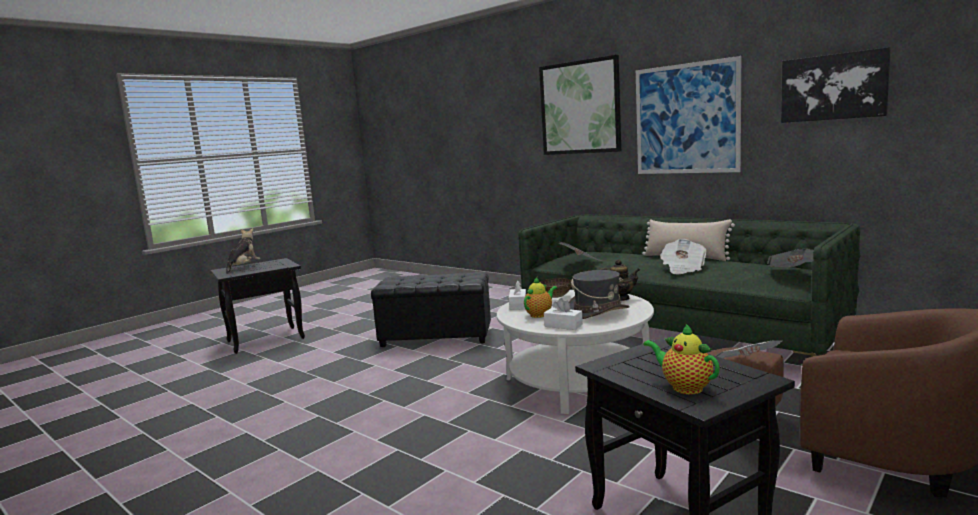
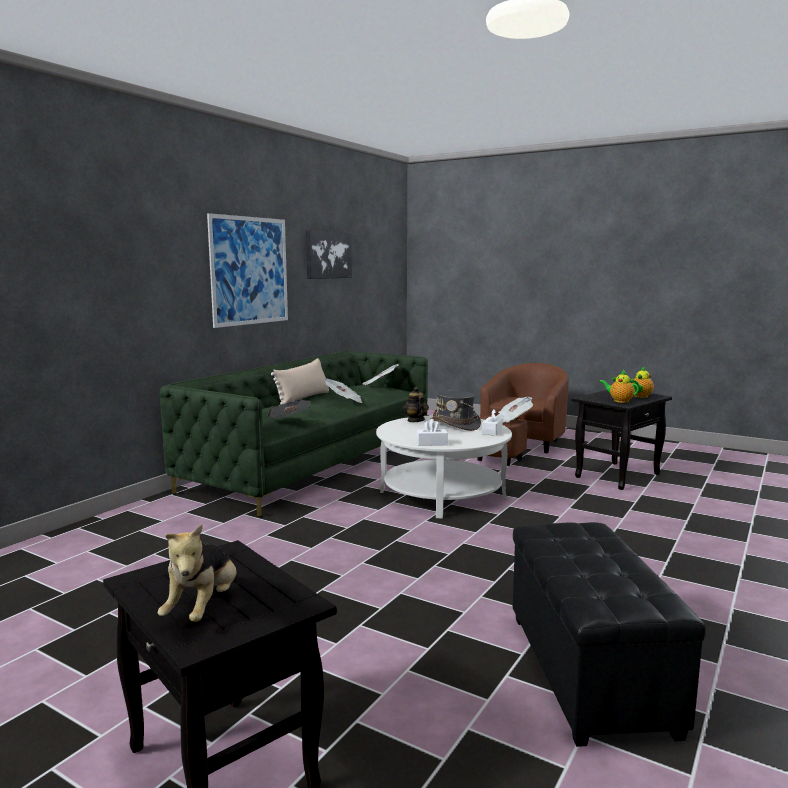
camera: 100 degrees left, 0 degrees up
(243, 267) = (203, 608): plush toy -> plush toy turned 90 degrees counterclockwise
(436, 337) = (291, 565): black ottoman -> black ottoman (586, 673)
(540, 314) = (462, 437): teapot -> teapot (619, 401)
(555, 297) = (404, 434): bowl -> none
(580, 107) = (146, 246): picture -> none

